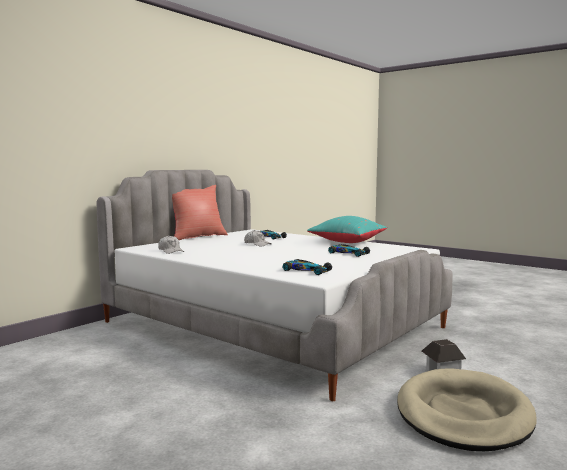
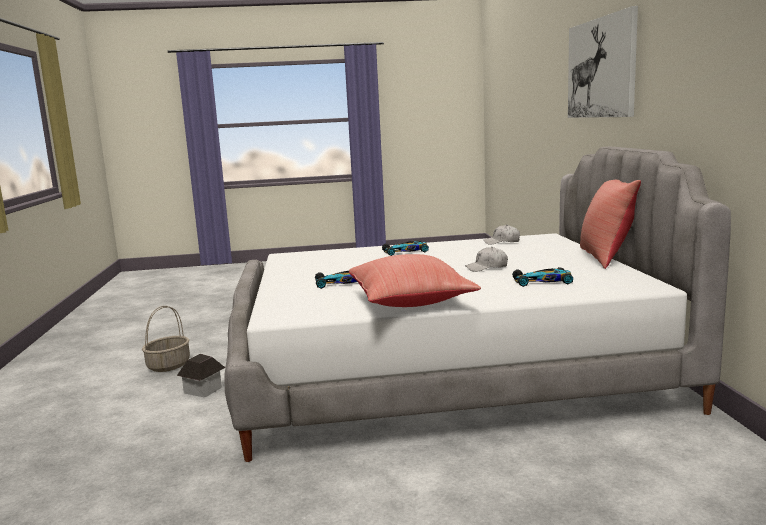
camera: 135 degrees right, 5 degrees up
(110, 110) = (601, 68): none -> picture
(306, 270) = (317, 258): toy car -> toy car (406, 251)
(347, 242) = (411, 303): turquoise pillow -> red pillow
(463, 414) = (168, 365): beige dog bed -> basket

